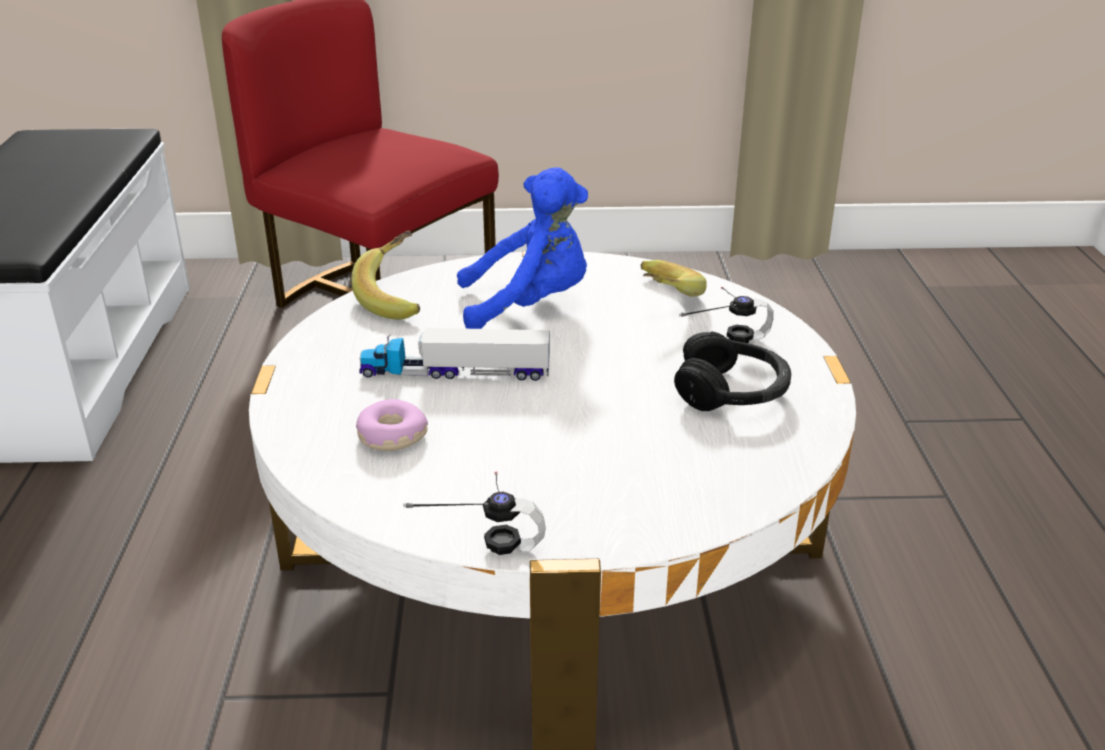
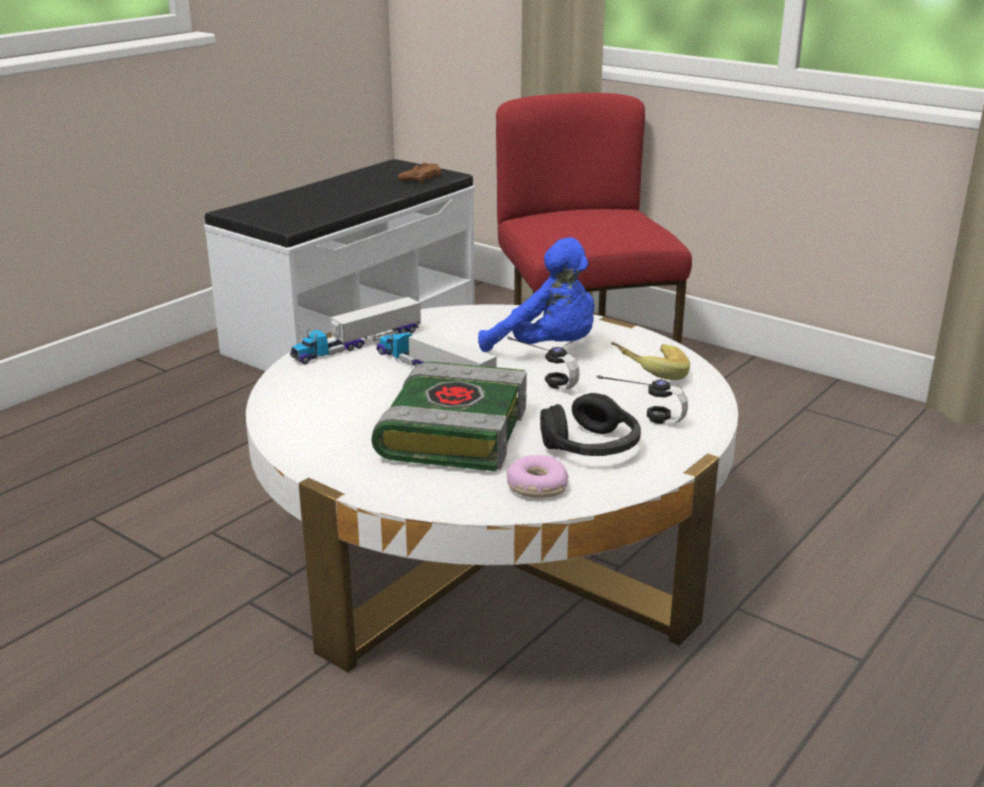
camera: 40 degrees right, 5 degrees down
(102, 146) = (420, 178): none -> brown game controller
(320, 376) = (357, 344): none -> toy truck
(391, 436) = (341, 389): donut -> donut (536, 486)
(399, 297) = (473, 318): banana -> none
(481, 537) = (302, 455): headphones -> headphones (551, 378)
(588, 434) = (452, 432): none -> book

